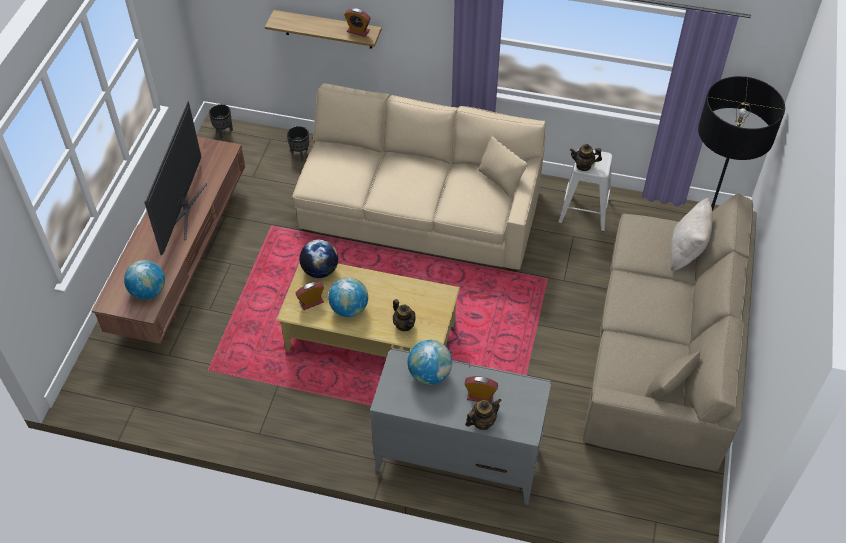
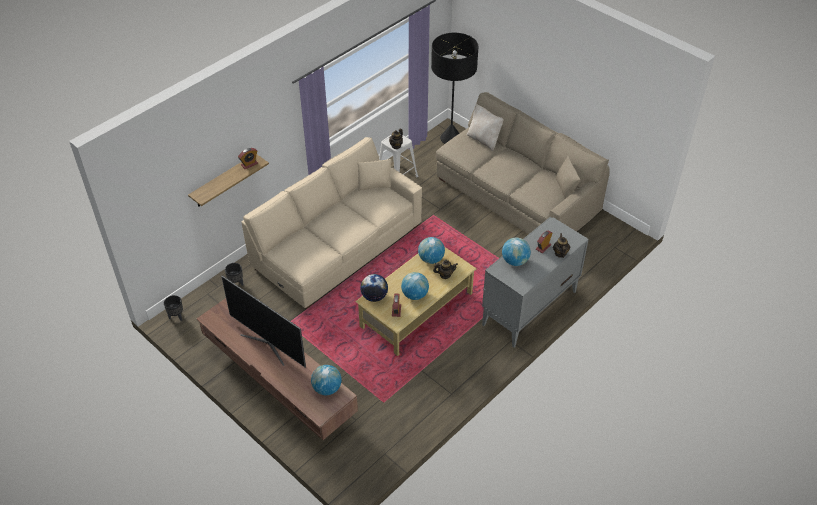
camera: 60 degrees left, 5 degrees down
(421, 298) = (431, 259): none -> globe

